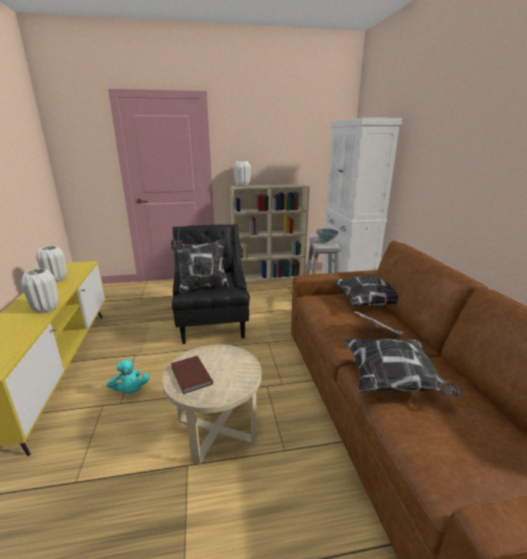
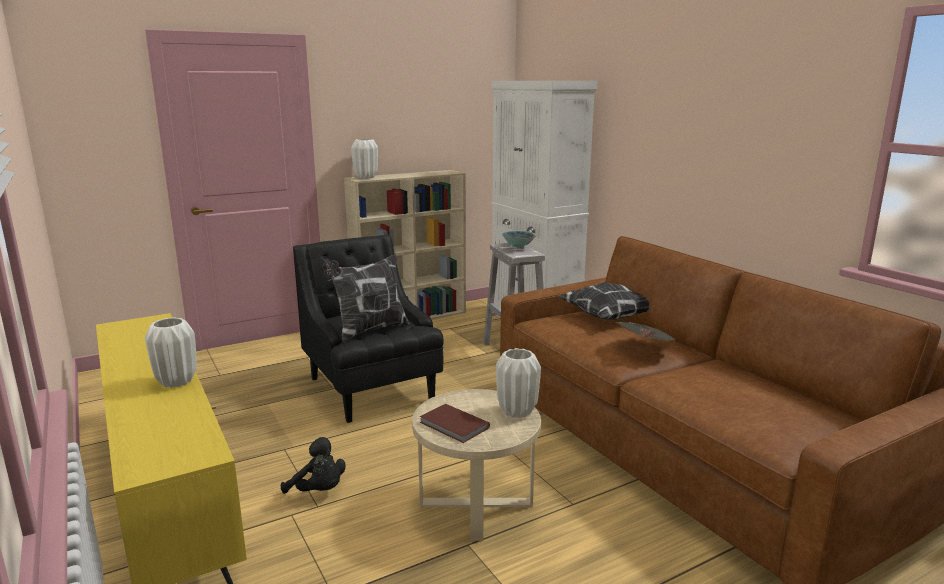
camera: 20 degrees left, 5 degrees down
(56, 279) = (134, 345): white vase -> white vase (516, 411)
(130, 391) = (318, 491): turquoise plush toy -> black plush toy
(392, 381) = (688, 384): pillow -> none

